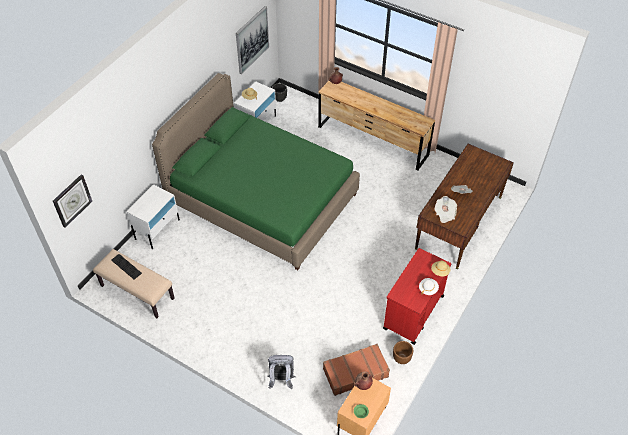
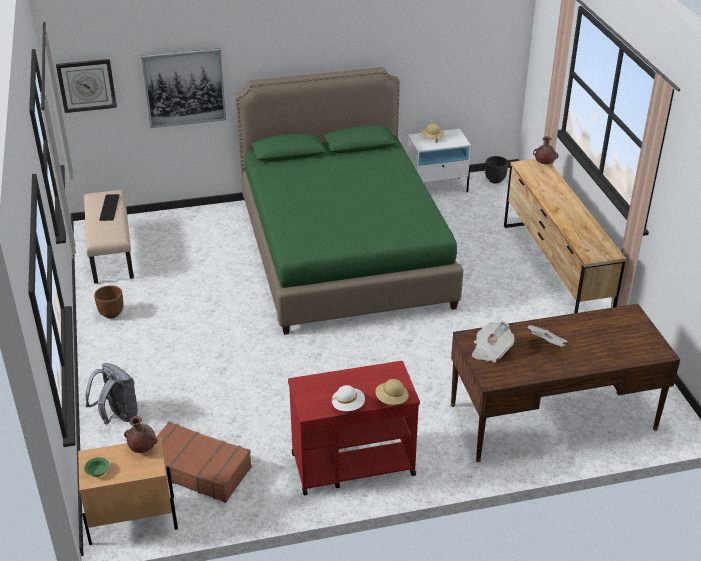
camera: 45 degrees right, 15 degrees down
(157, 229) = (205, 217): white nightstand -> none
(252, 40) = (468, 61): picture -> picture (184, 88)
(401, 358) = (268, 497): brown planter -> brown planter (111, 313)

